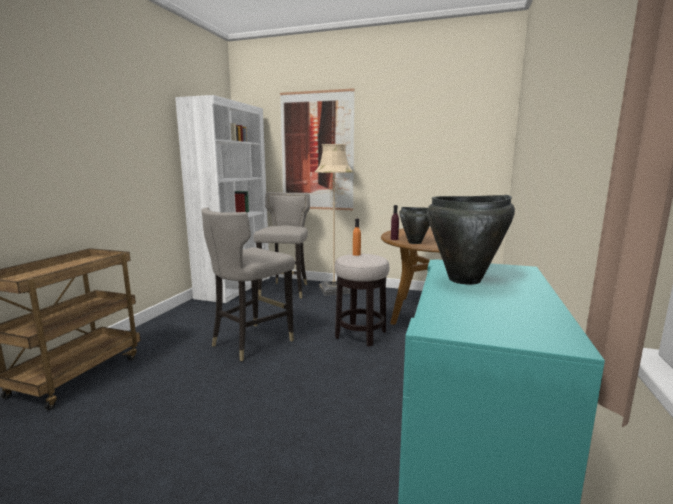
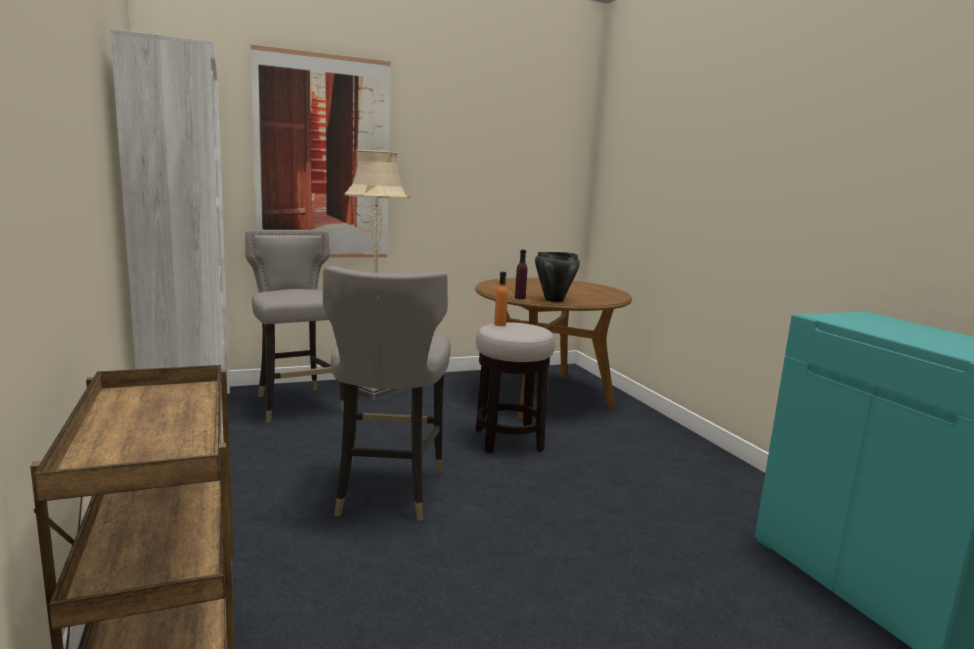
camera: 40 degrees left, 0 degrees up
(465, 280) = (883, 329): black cooking pot -> none

